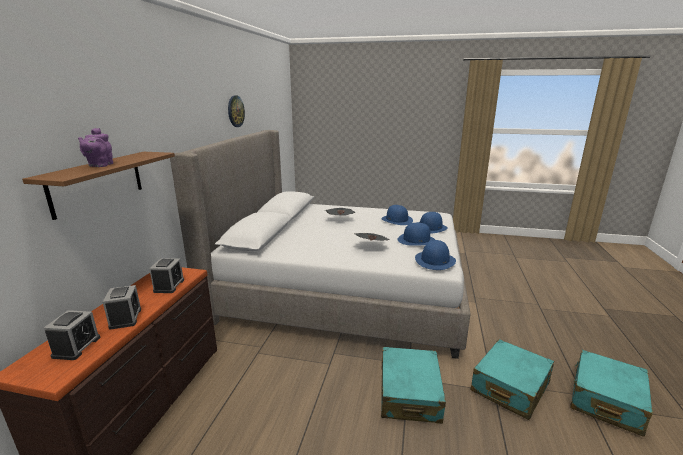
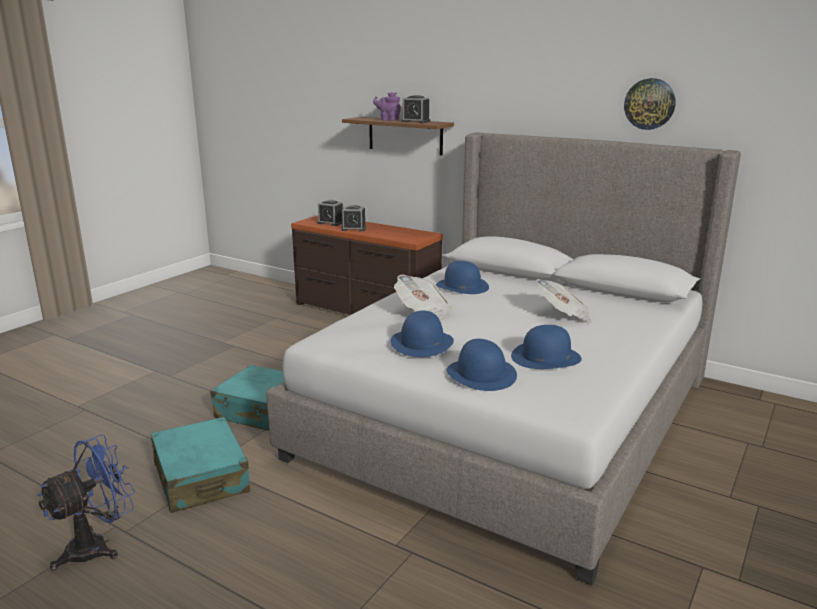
camera: 110 degrees right, 0 degrees up
(169, 285) = (394, 235): alarm clock -> alarm clock (415, 121)
(435, 260) = (339, 337): blue hat -> blue hat (462, 286)
(605, 400) = (97, 546): turquoise suitcase -> blue fan

